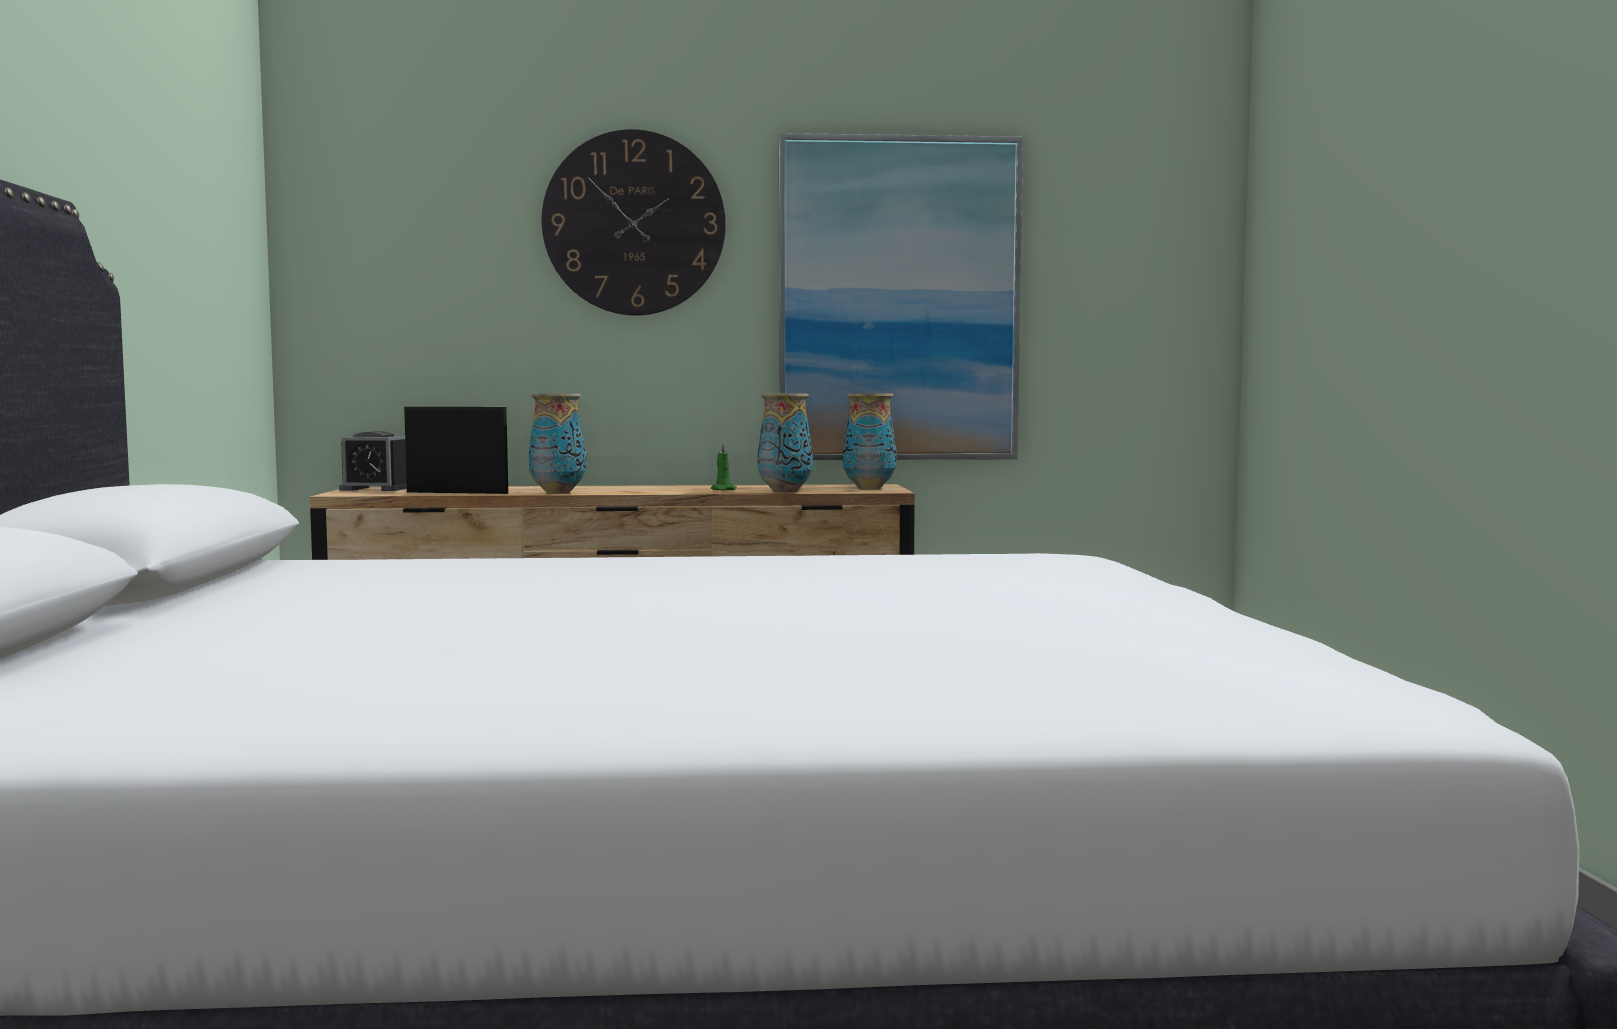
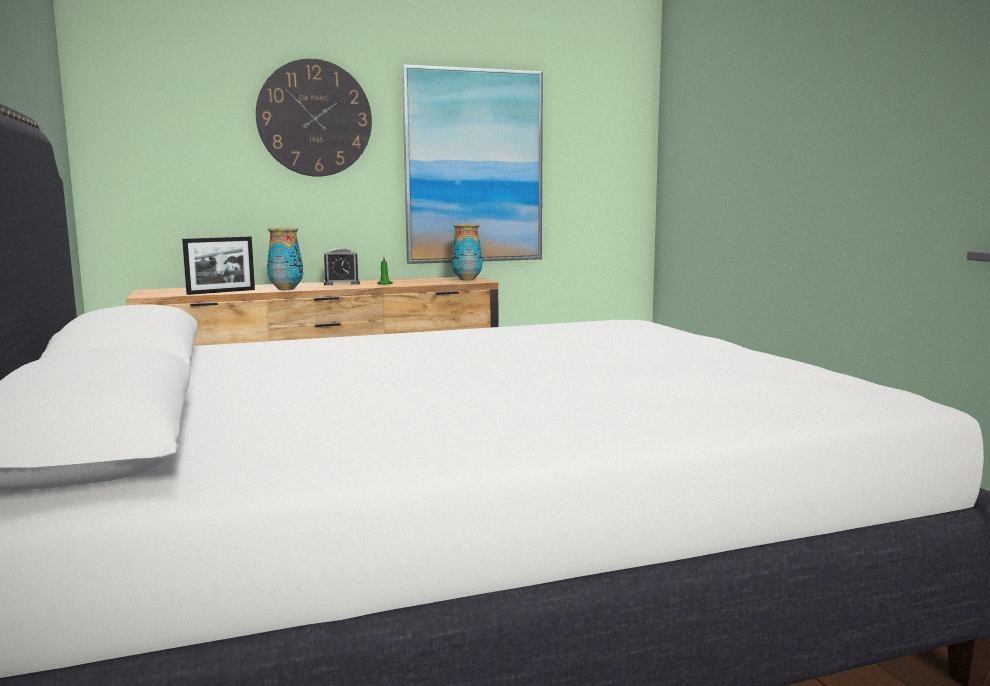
camera: 15 degrees left, 5 degrees up
(375, 489) = (159, 290): alarm clock -> alarm clock (341, 283)
(457, 492) = (221, 292): picture frame -> picture frame turned 150 degrees clockwise
(785, 491) = (423, 284): vase -> none

